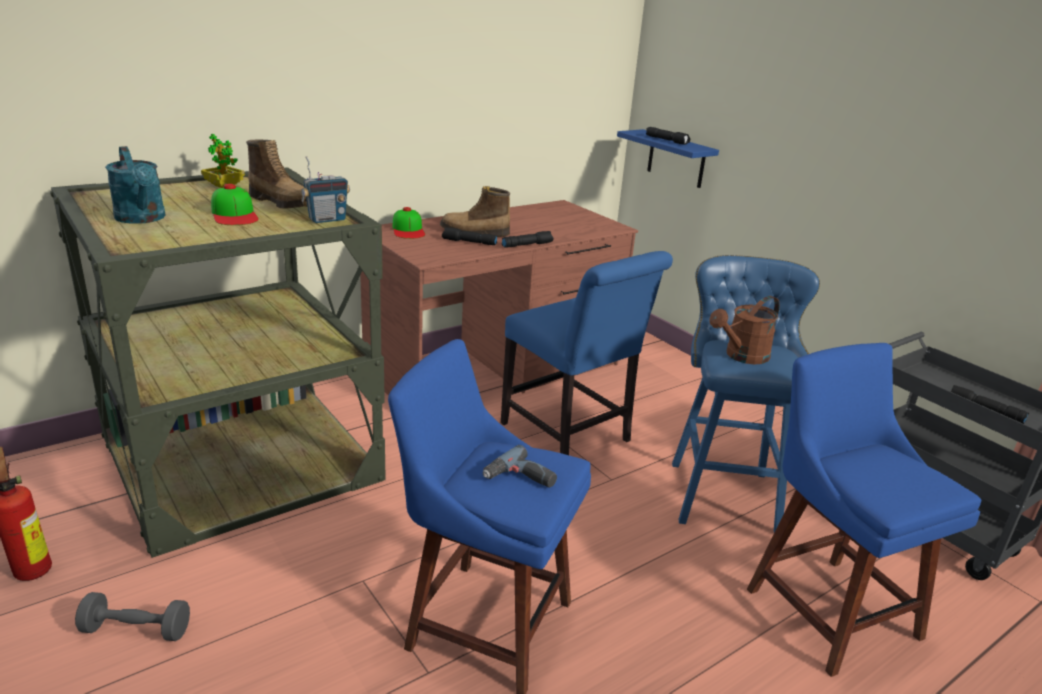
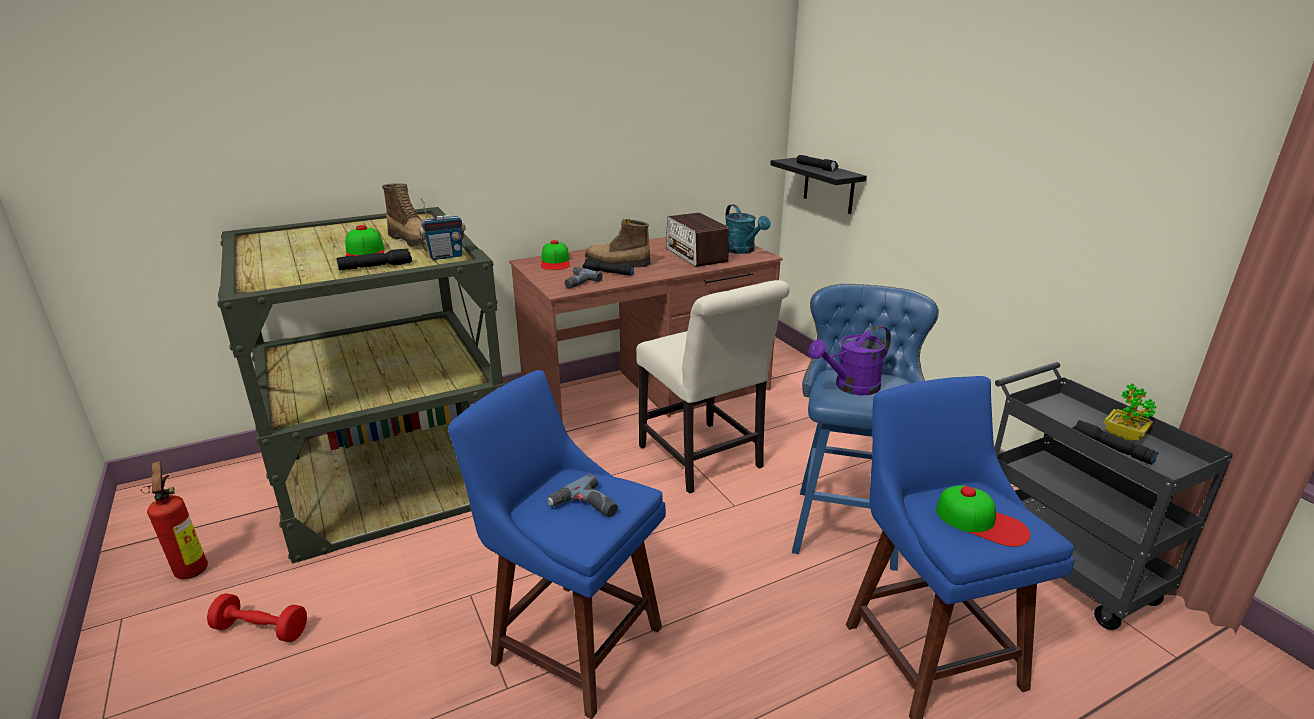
camera: 10 degrees right, 0 degrees up
(136, 630) = (261, 630): grey dumbbell -> red dumbbell
(142, 219) = (283, 259): turquoise watering can -> turquoise watering can (743, 251)
(224, 186) = (372, 226): potted plant -> potted plant (1124, 435)
(440, 251) = (576, 282): none -> power drill
(527, 245) = (663, 274): black flashlight -> black flashlight (376, 266)
(552, 226) = (696, 255): none -> radio
(570, 436) = (704, 461): blue chair -> beige chair
(676, 159) = (829, 186): blue shelf -> black shelf
(742, 357) = (850, 387): brown watering can -> purple watering can
(897, 480) = (981, 522): none -> cap

